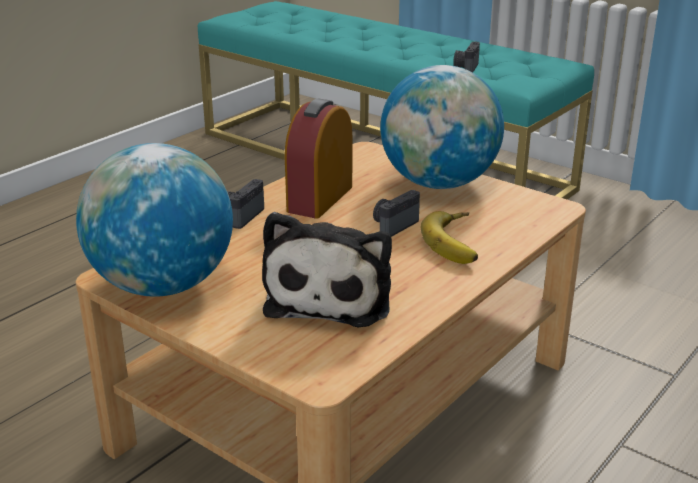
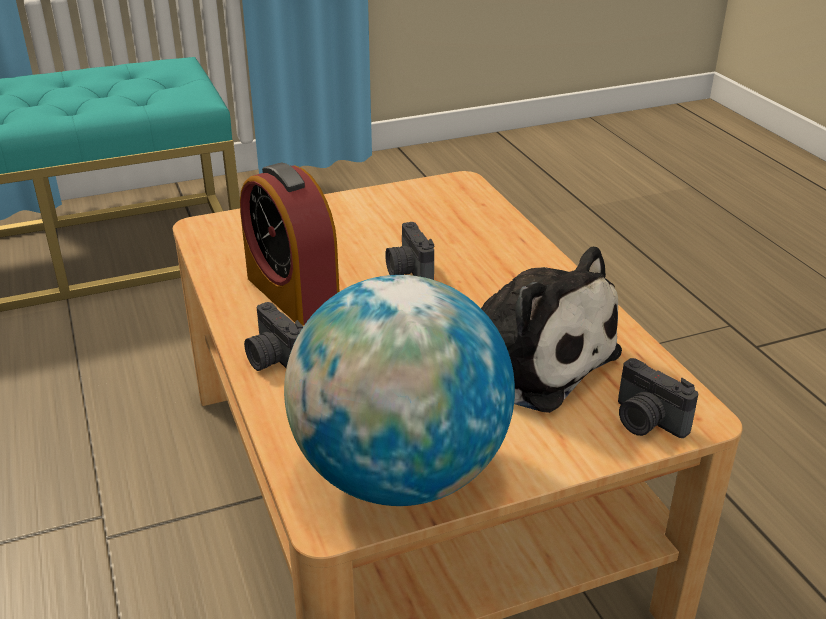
camera: 60 degrees left, 5 degrees up
(439, 183) = (342, 216): globe -> none
(459, 242) = (481, 250): banana -> none
(465, 68) = (103, 103): camera -> camera (646, 422)

